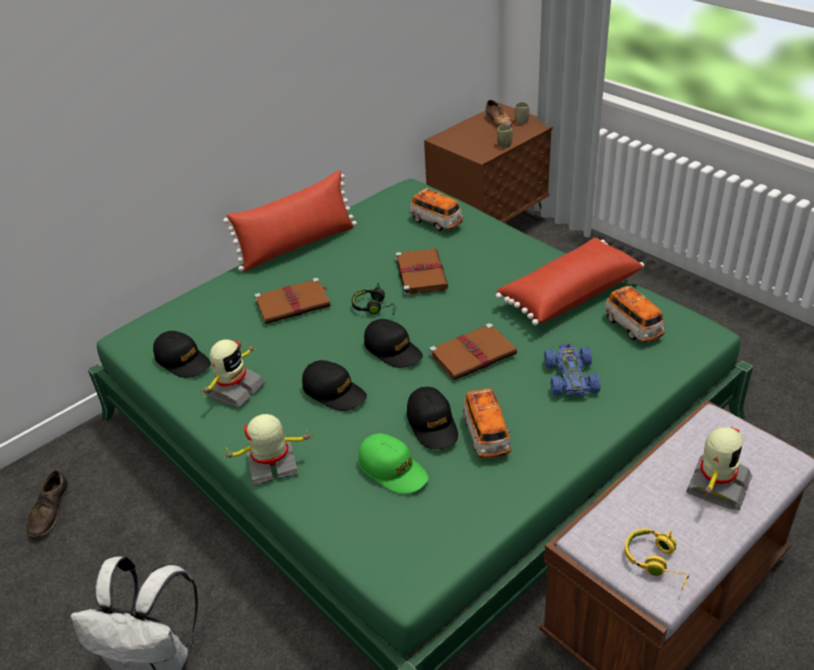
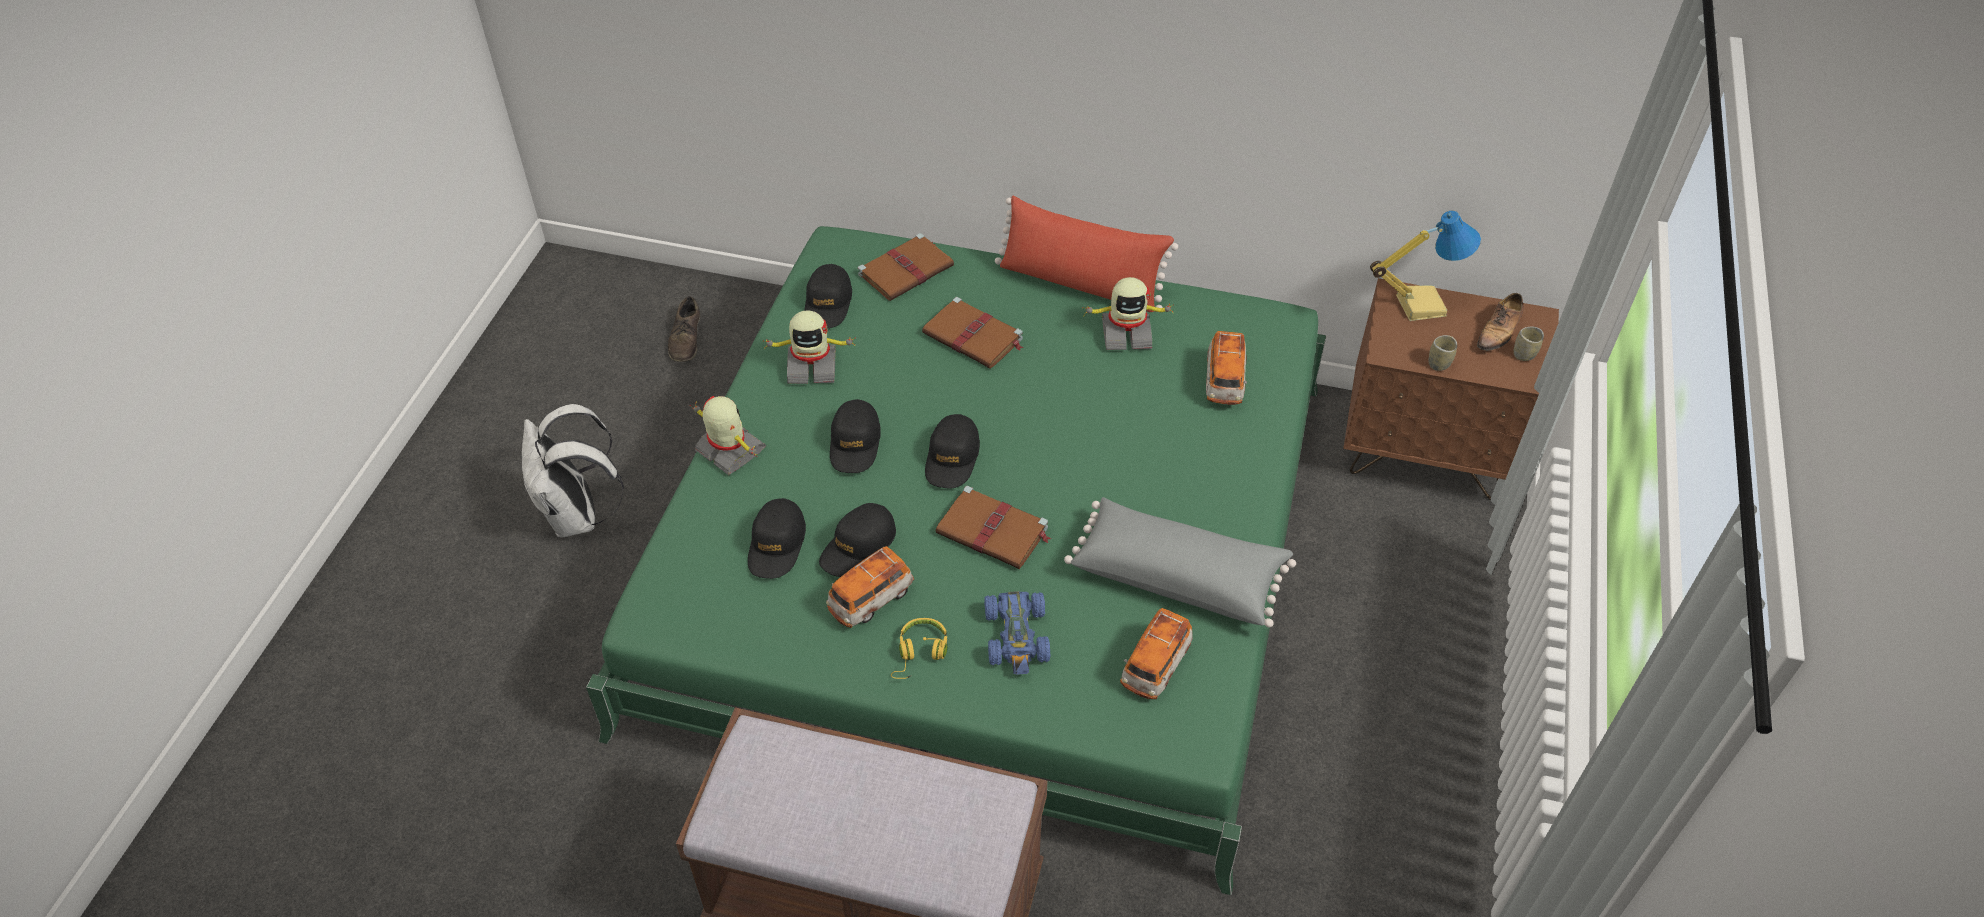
camera: 55 degrees right, 10 degrees up
(49, 511) = (686, 339): brown shoe -> brown shoe turned 60 degrees counterclockwise
(375, 307) = (1015, 407): black headphones -> none
(393, 470) = (777, 545): green cap -> black cap
(420, 273) = (1107, 416): brown book -> brown book (907, 269)
(456, 135) = (1419, 304): none -> table lamp
(568, 294) = (1178, 575): red pillow -> grey pillow
(570, 377) = (1017, 637): blue toy car -> blue toy car turned 120 degrees clockwise
(656, 562) = (749, 805): yellow headphones -> yellow headphones (920, 653)
(716, 485) = (891, 826): toy robot -> toy robot (1126, 333)

